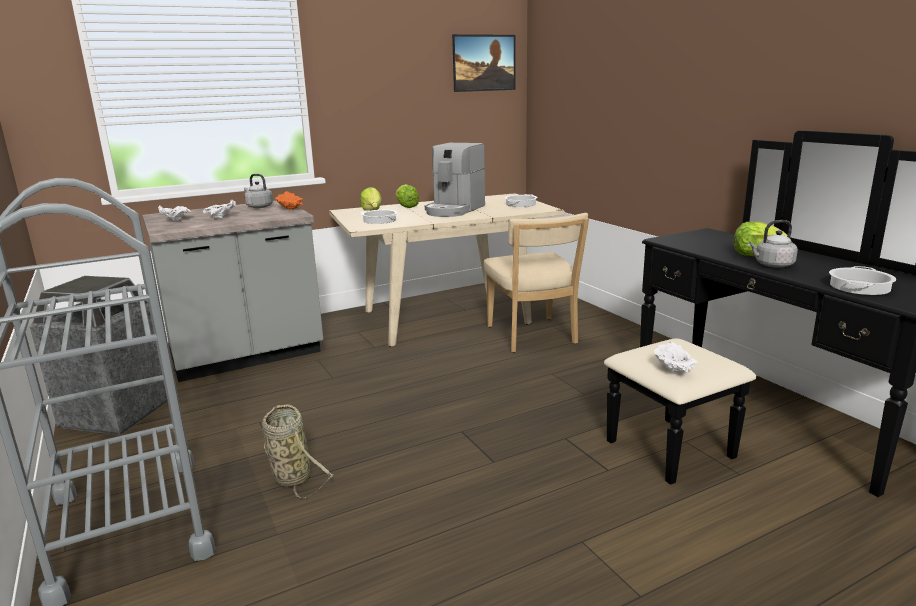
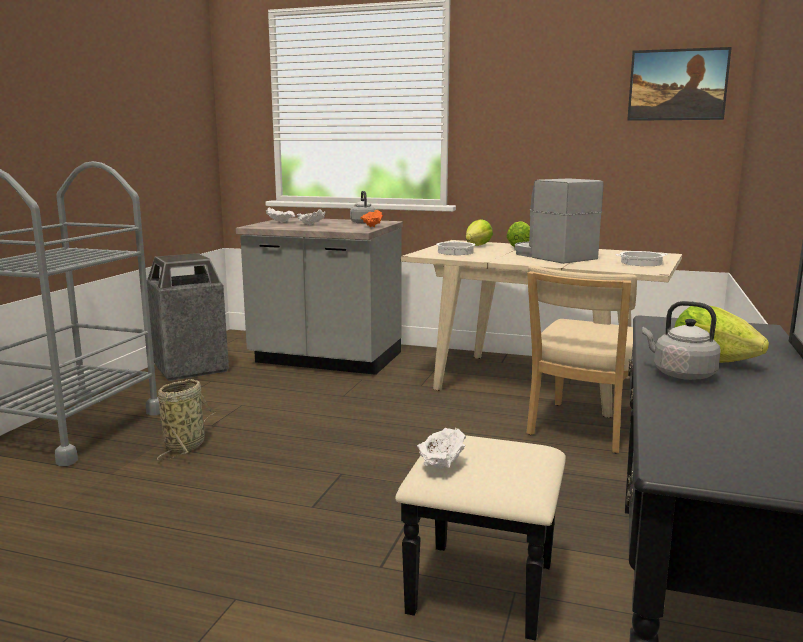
camera: 45 degrees right, 5 degrees down
(454, 210) = (552, 256): coffee machine -> coffee machine turned 75 degrees clockwise
(860, 287) = (696, 428): cooking pot -> none

